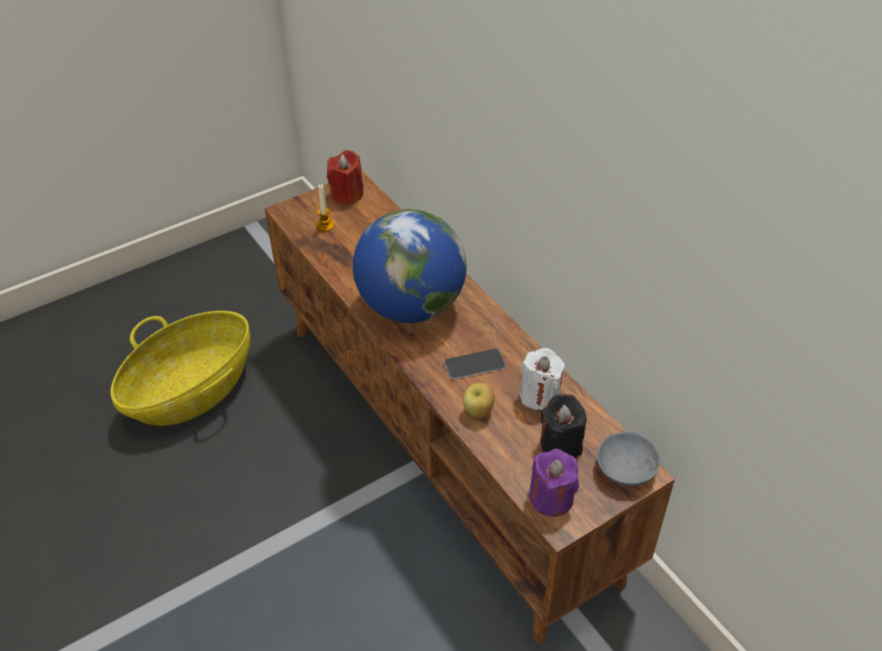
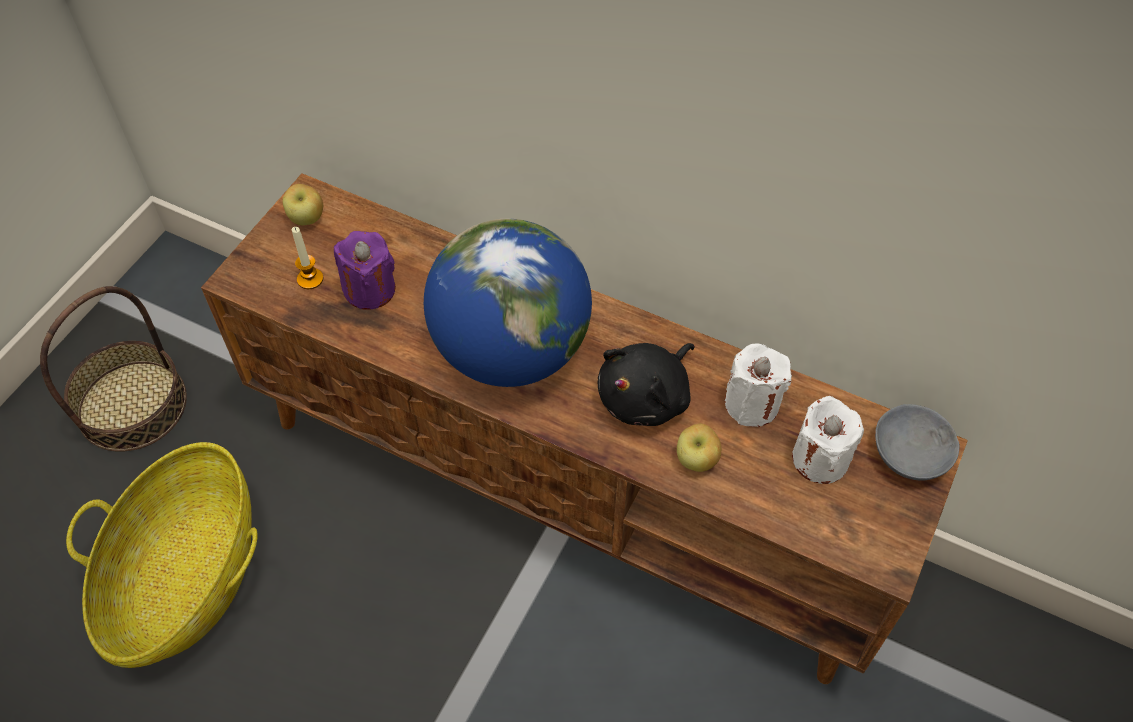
camera: 30 degrees left, 10 degrees up
(224, 288) = (132, 405): none -> basket
(347, 194) = (307, 219): red candle -> apple
(474, 364) = (647, 397): phone -> black plush toy
(551, 498) = (857, 535): purple candle -> purple candle (370, 289)
(560, 445) = (820, 459): black candle -> white candle

